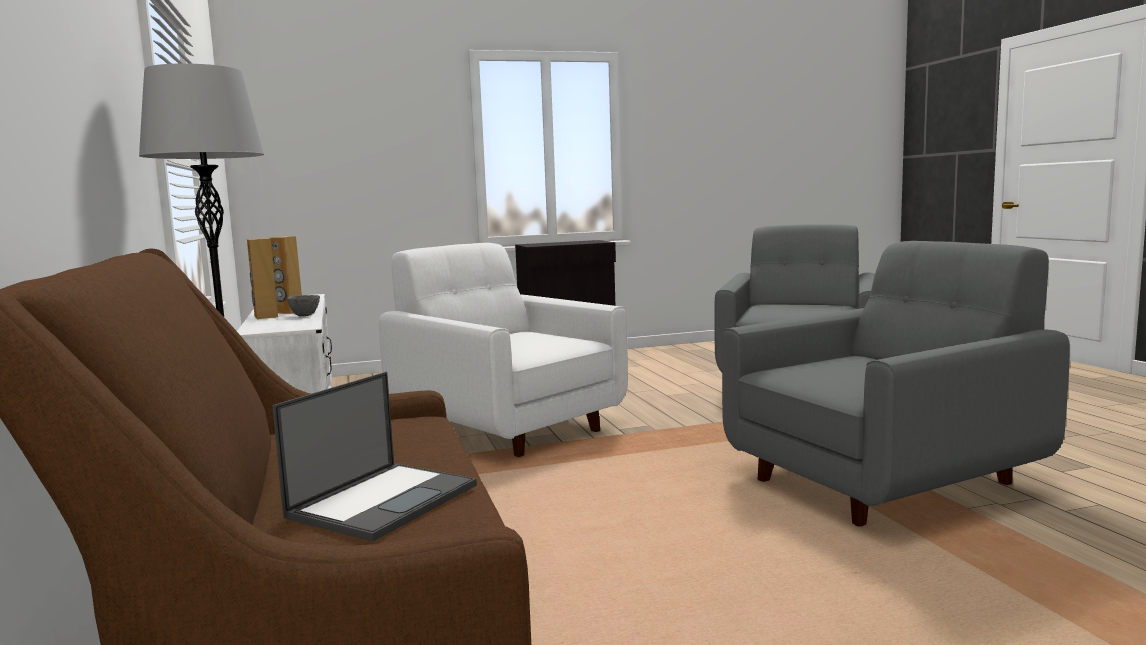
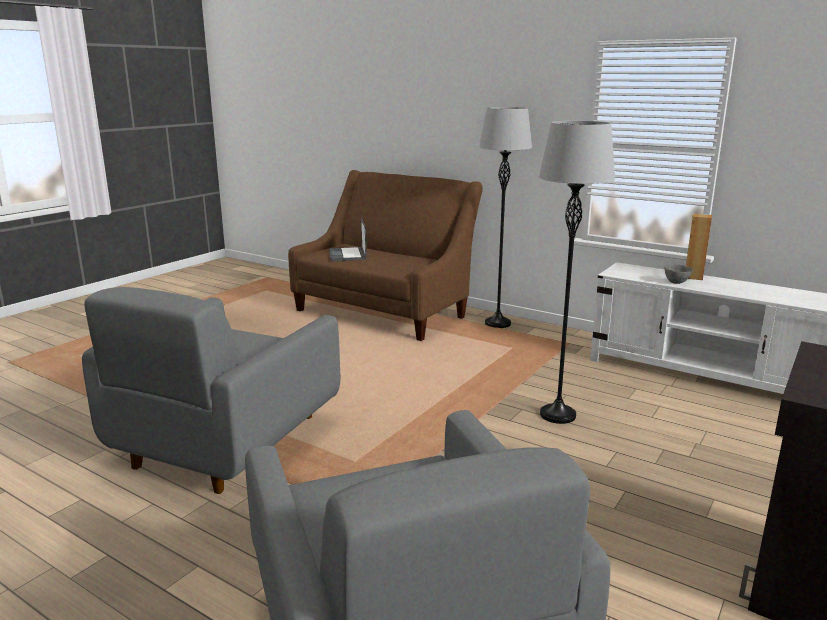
camera: 140 degrees right, 10 degrees up
(288, 312) = (710, 284): brown speaker -> none
(505, 427) = (558, 415): white armchair -> grey floor lamp

